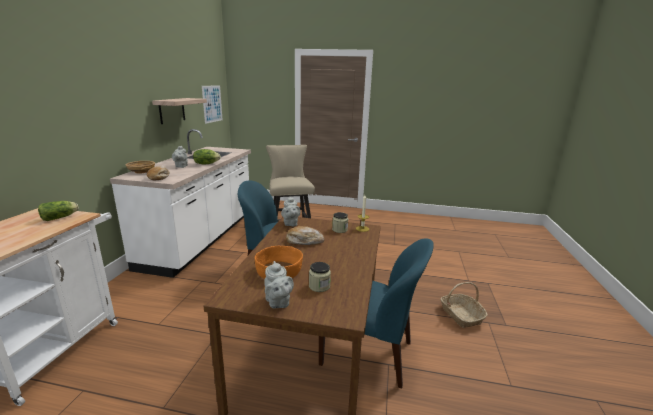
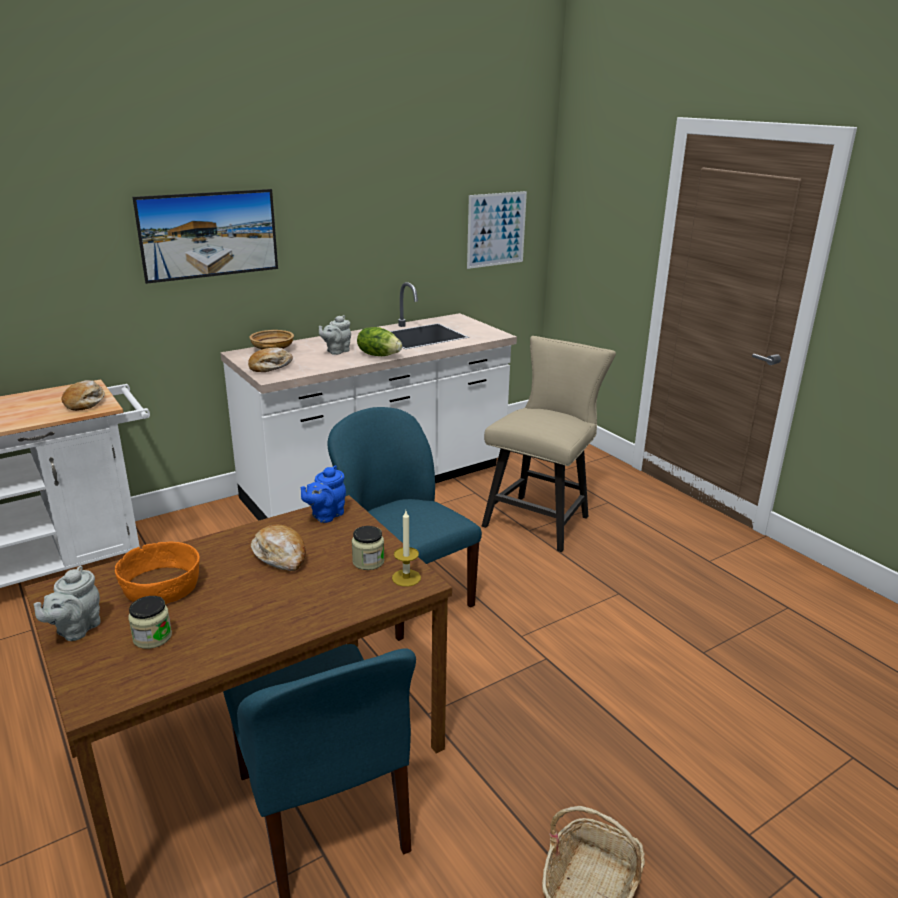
camera: 45 degrees right, 5 degrees up
(61, 217) = (85, 402): lettuce -> bread
(96, 115) = (211, 255): none -> picture
(172, 110) = (378, 245): shelf -> none
(290, 224) = (325, 515): grey teapot -> blue teapot

